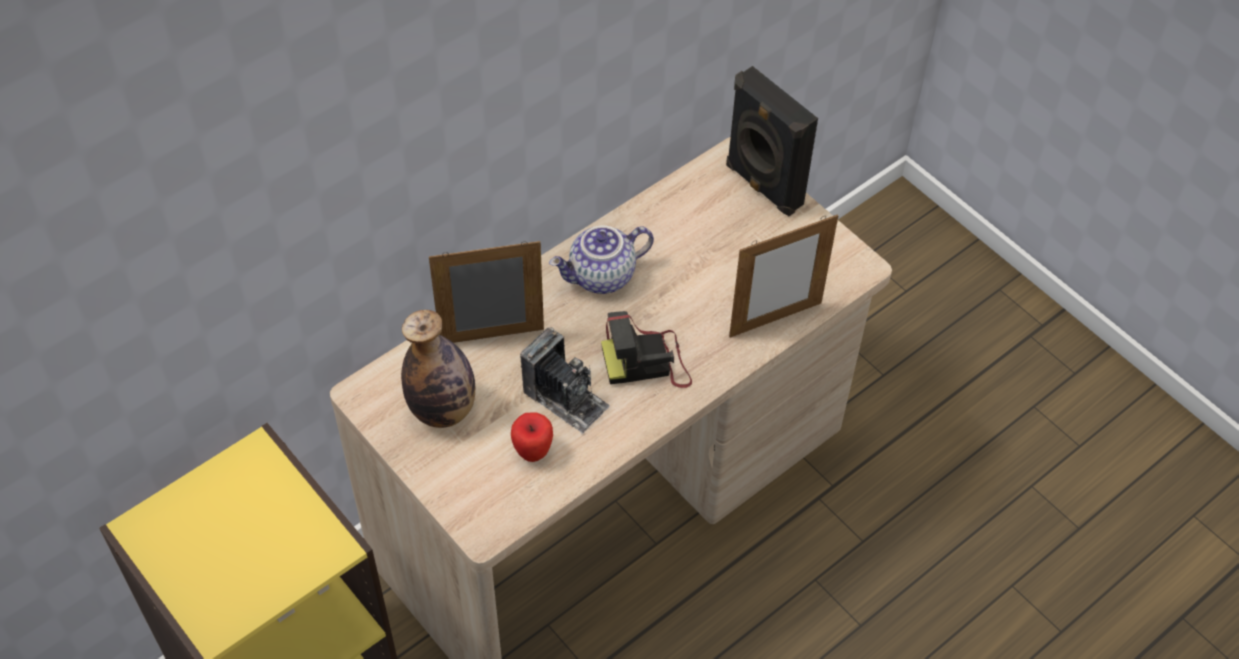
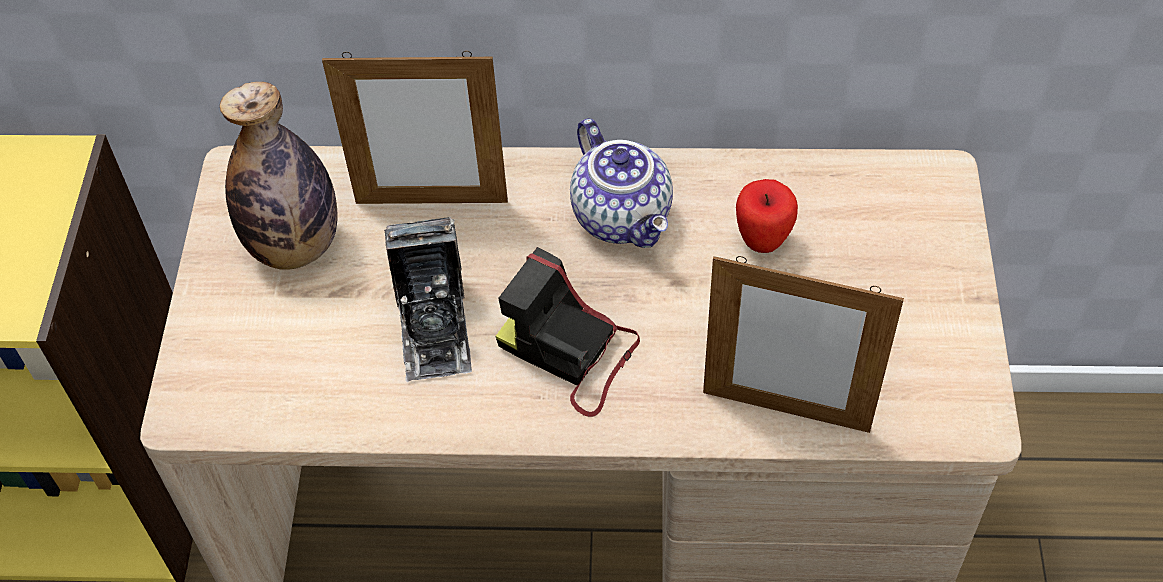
camera: 45 degrees right, 0 degrees up
(492, 336) = (431, 202): picture frame -> picture frame turned 150 degrees clockwise
(533, 452) = (332, 362): apple -> apple (763, 240)
(602, 277) = (624, 217): teapot -> teapot turned 135 degrees counterclockwise
(762, 186) = (941, 235): black speaker -> none

